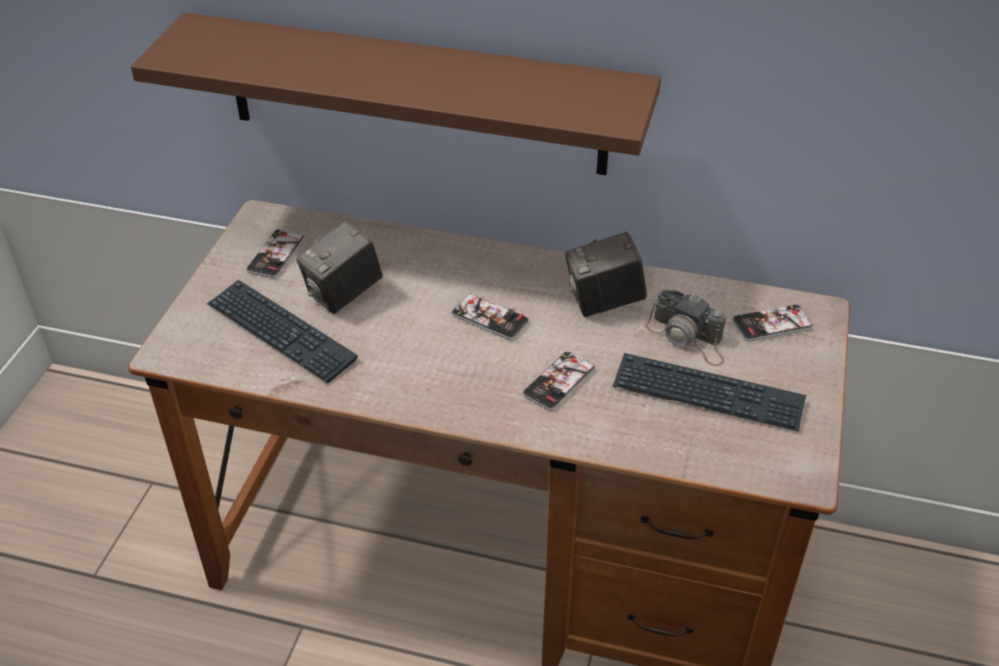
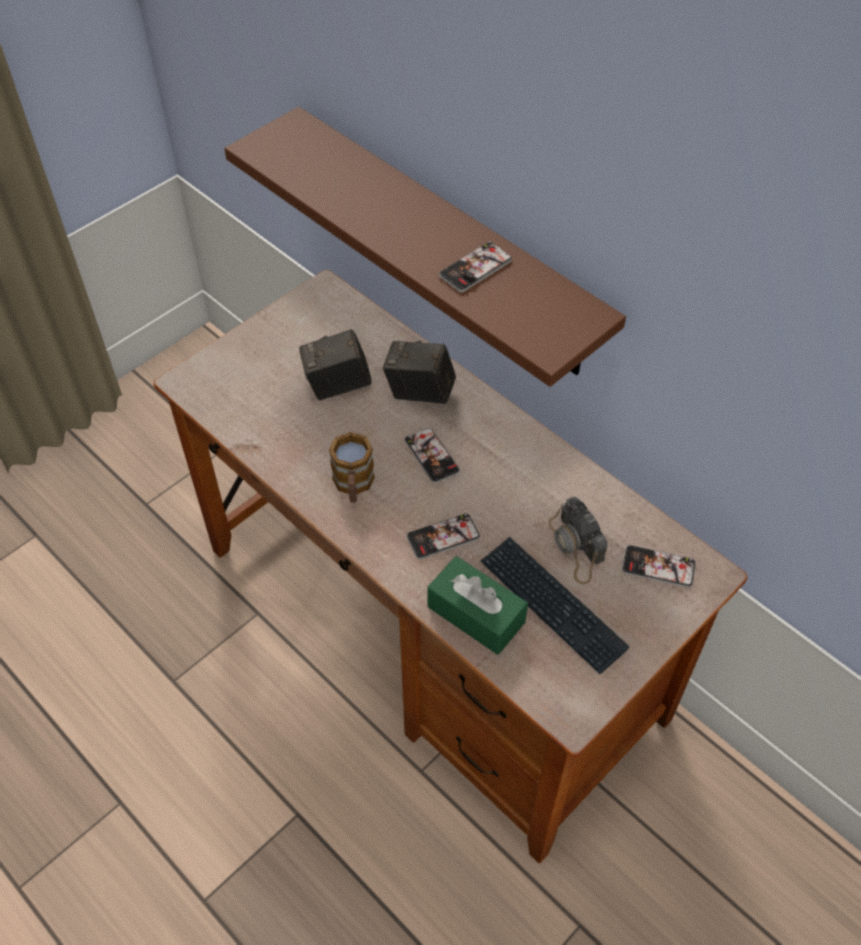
camera: 30 degrees right, 10 degrees up
(276, 255) = (313, 329): phone -> phone (475, 268)
(280, 333) = (271, 399): keyboard -> none
(432, 374) = (353, 485): none -> mug
(604, 302) = (532, 482): camera -> camera (420, 393)
(645, 433) = (476, 614): none -> green tissue box

